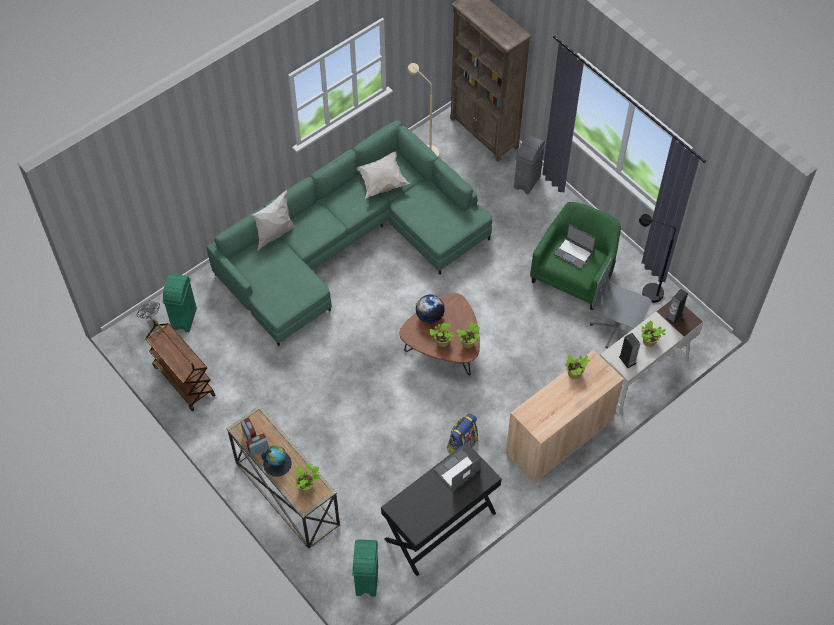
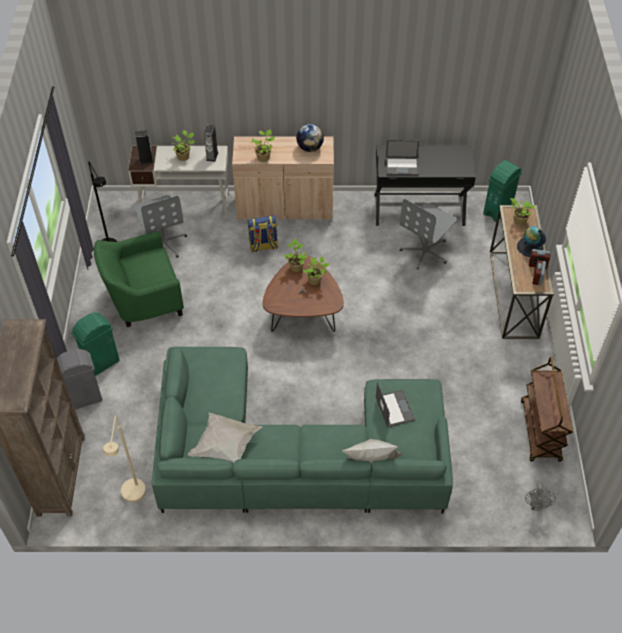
camera: 140 degrees left, 5 degrees down
(184, 319) = (503, 488): green trash can -> green trash can (102, 363)
(396, 482) = (425, 251): none -> grey office chair
(429, 316) = (304, 305): globe -> globe (310, 148)
(462, 444) = (356, 244): backpack -> backpack (263, 246)
(574, 253) = (144, 271): laptop -> laptop (394, 408)

